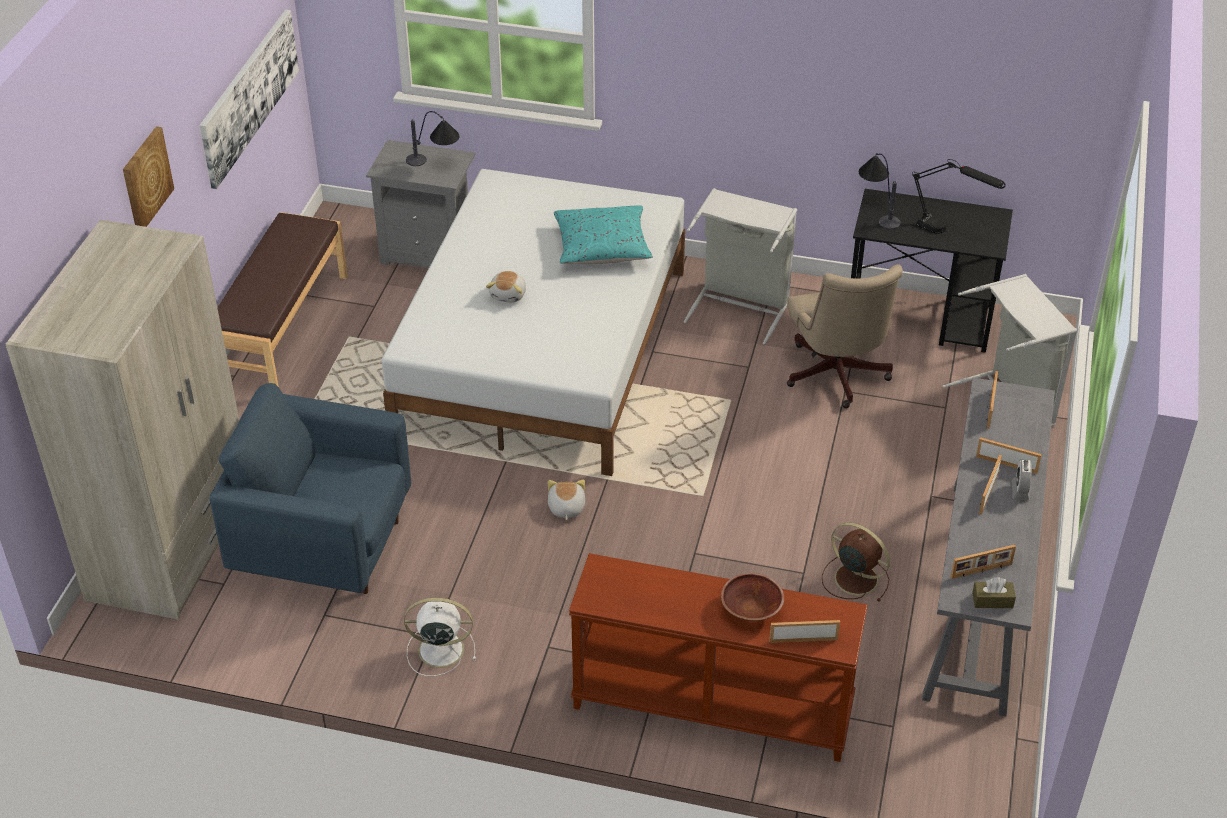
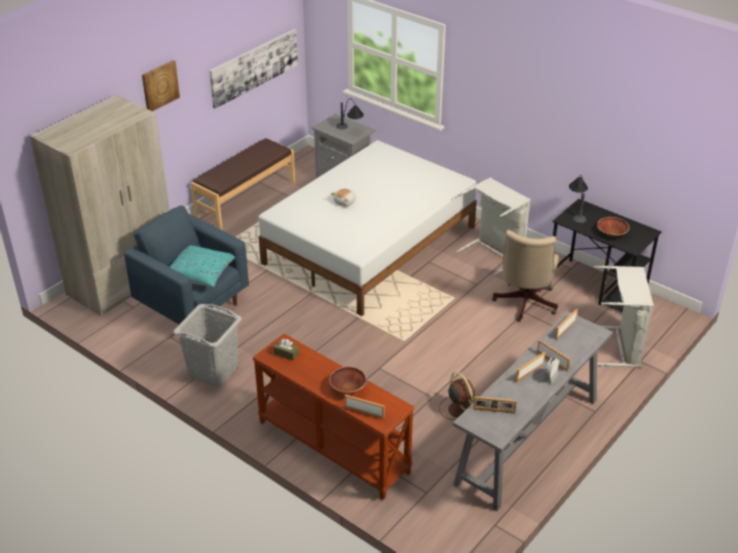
camera: 25 degrees right, 5 degrees down
(439, 650) = (213, 371): white fan -> grey laundry basket
(565, 508) = (326, 324): plush toy -> none
(602, 247) = (412, 192): turquoise pillow -> turquoise pillow (200, 273)
(949, 233) = (612, 233): black table lamp -> brown bowl
(992, 600) = (488, 428): brown tissue box -> brown tissue box (286, 353)

